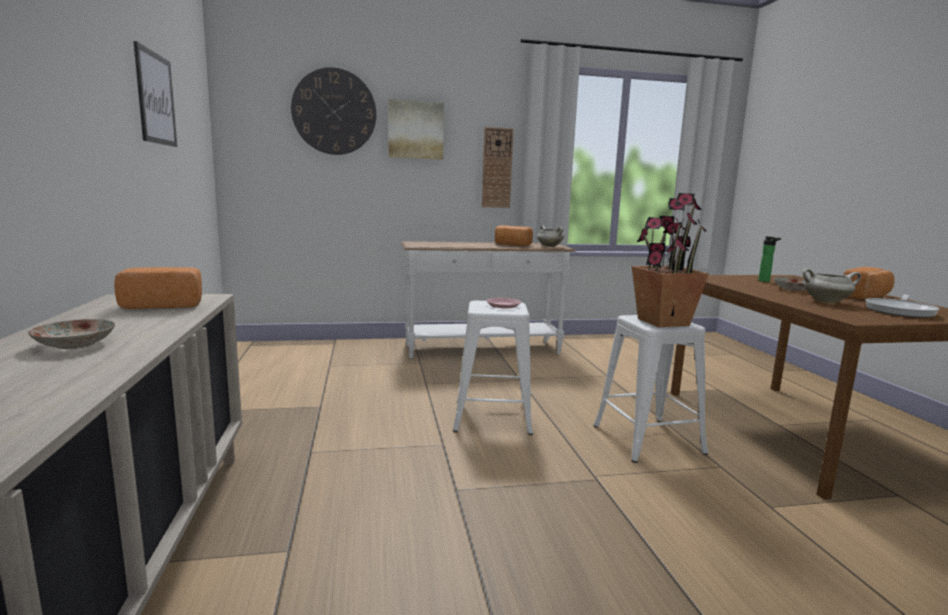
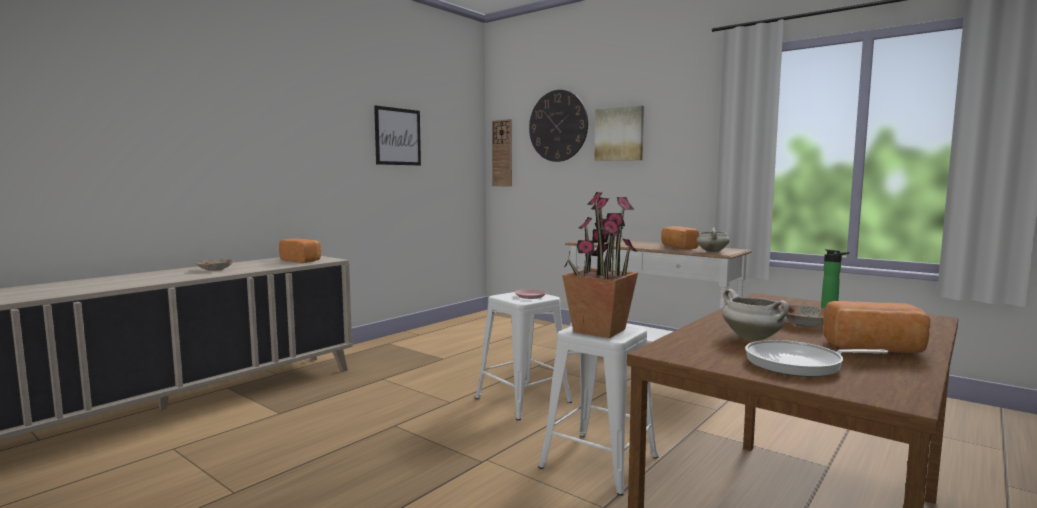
camera: 50 degrees right, 5 degrees down
(497, 168) = (696, 165): wall clock -> wall clock (502, 153)

